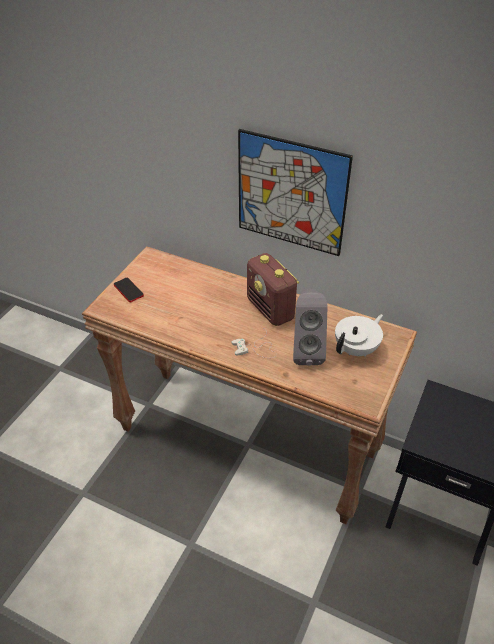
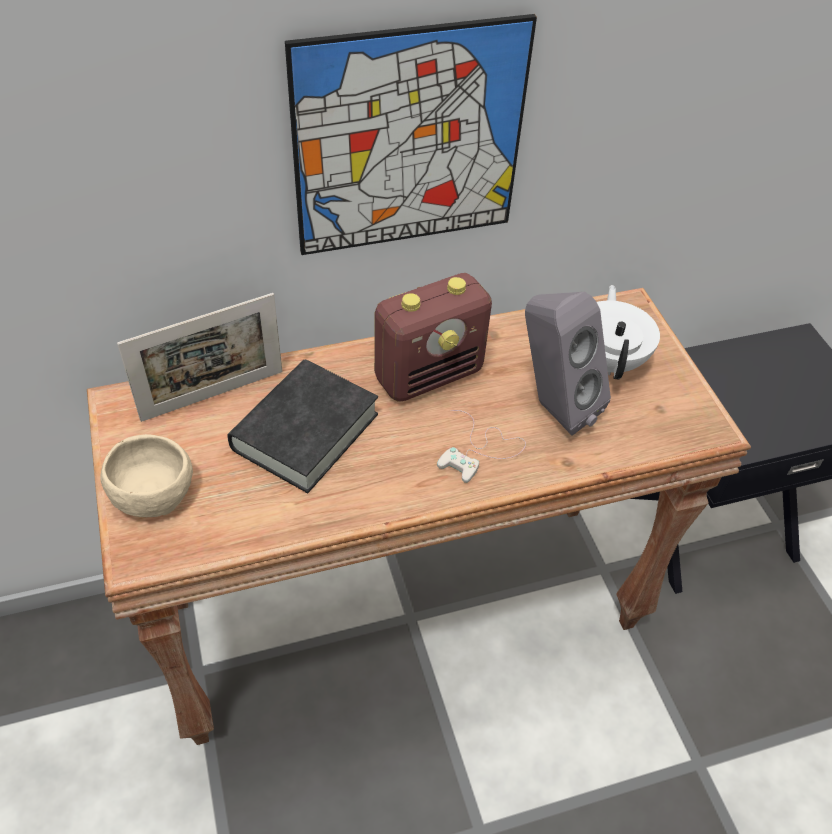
camera: 45 degrees left, 5 degrees up
(128, 290) = (151, 491): phone -> beige bowl
(183, 271) = (213, 395): none -> picture frame
(199, 302) = (305, 432): none -> black book
(271, 310) = (429, 374): radio -> radio turned 45 degrees counterclockwise

